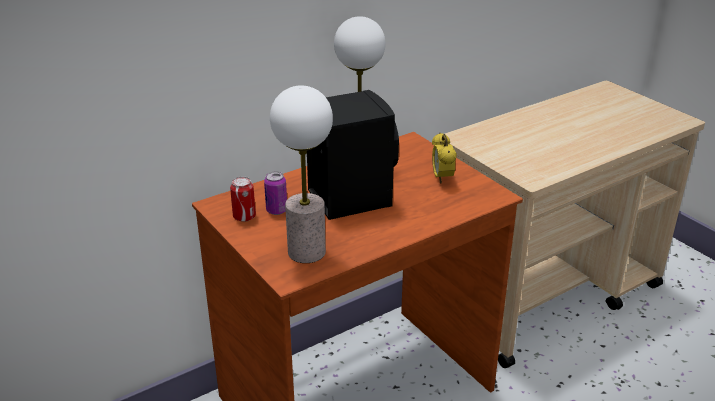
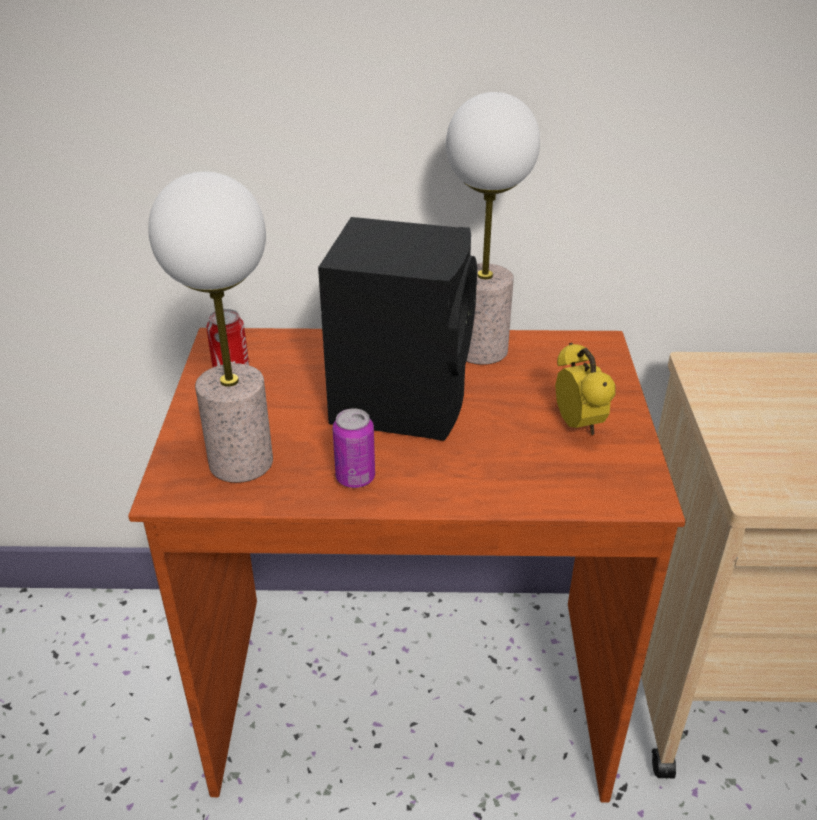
camera: 35 degrees right, 5 degrees up
(276, 210) = (281, 380): can -> can (355, 478)
(442, 178) = (578, 426): alarm clock -> alarm clock turned 135 degrees clockwise

